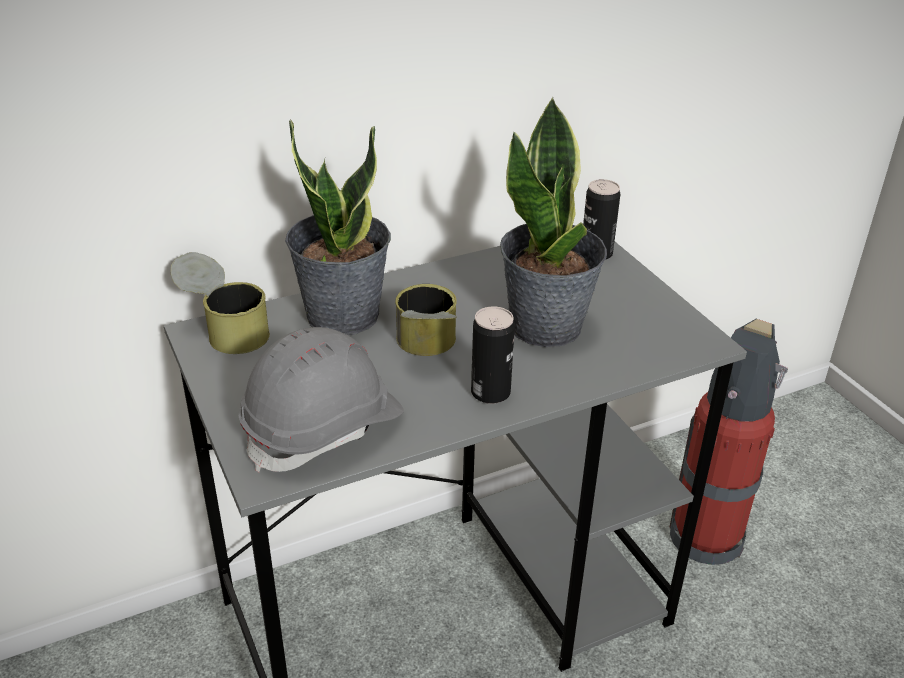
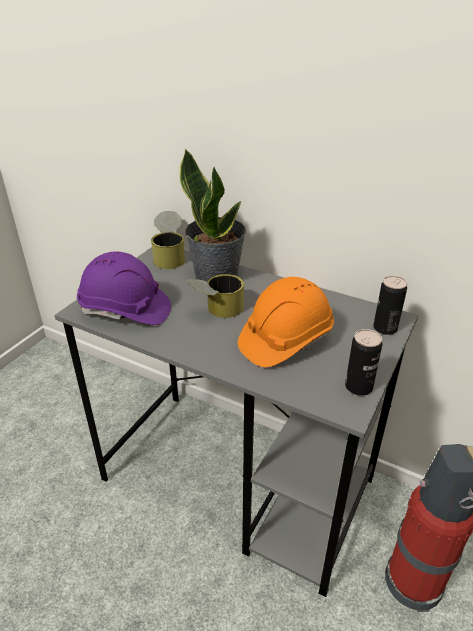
camera: 55 degrees right, 0 degrees up
(324, 428) = (125, 310): grey hard hat -> purple hard hat
(490, 392) = (202, 346): can -> can (358, 387)
(547, 326) = (285, 340): potted plant -> orange hard hat

